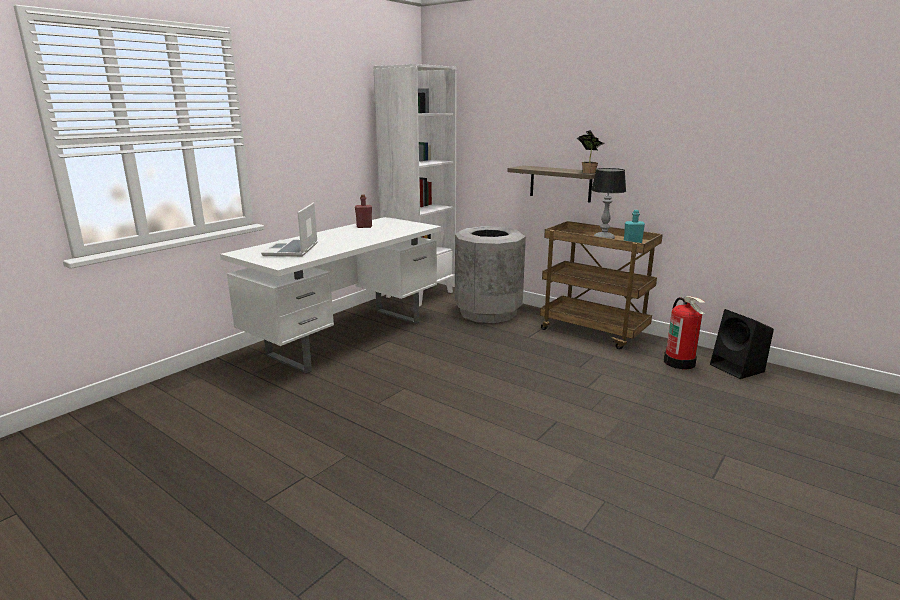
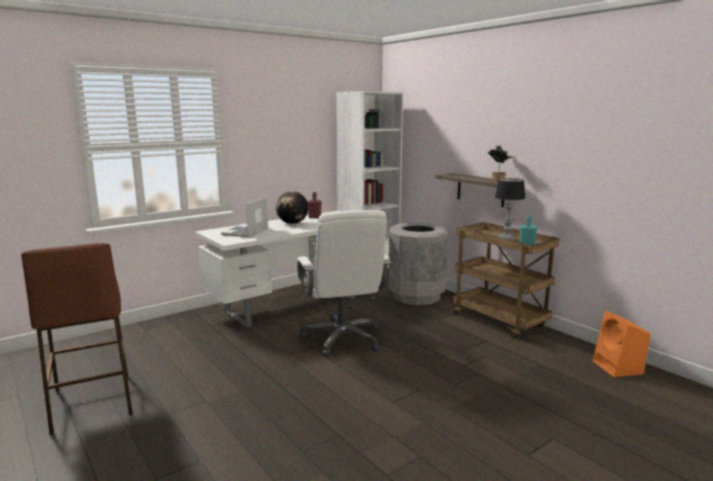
camera: 15 degrees right, 5 degrees down
(142, 504) = (92, 402): none -> brown stool
(343, 236) = (292, 223): none -> globe
(433, 371) = (343, 338): none -> white office chair
(680, 362) = (564, 356): fire extinguisher -> none
(738, 368) = (618, 368): black speaker -> orange speaker

